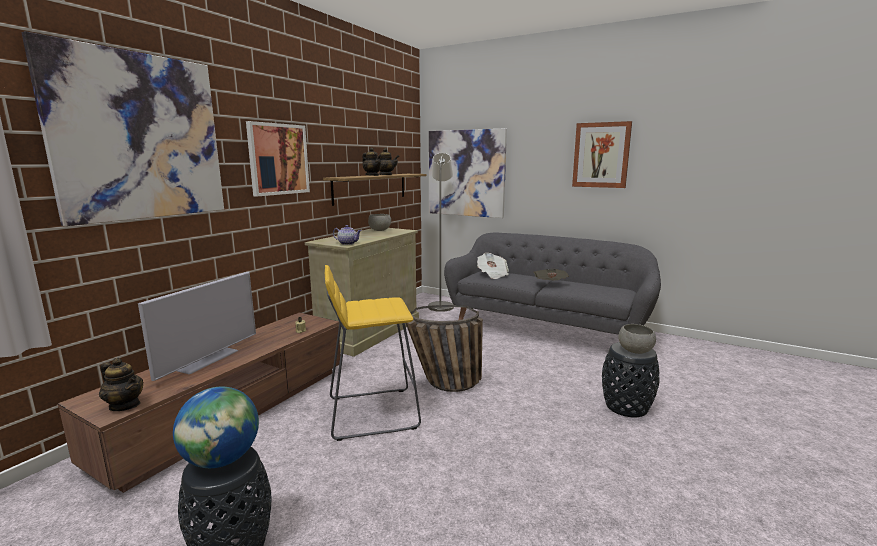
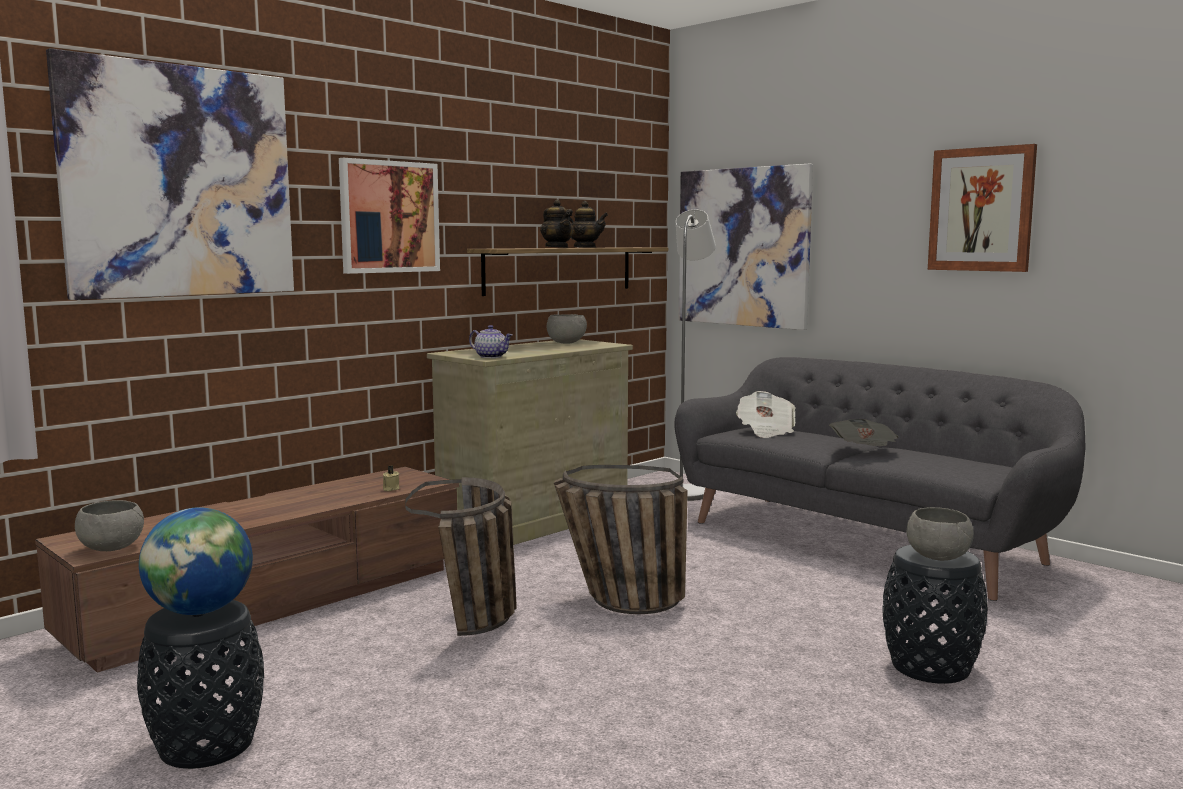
camera: 15 degrees right, 5 degrees down
(125, 405) = (112, 548): teapot -> grey bowl
(207, 360) = (239, 511): television -> none
(371, 412) = (476, 625): yellow stool -> basket

